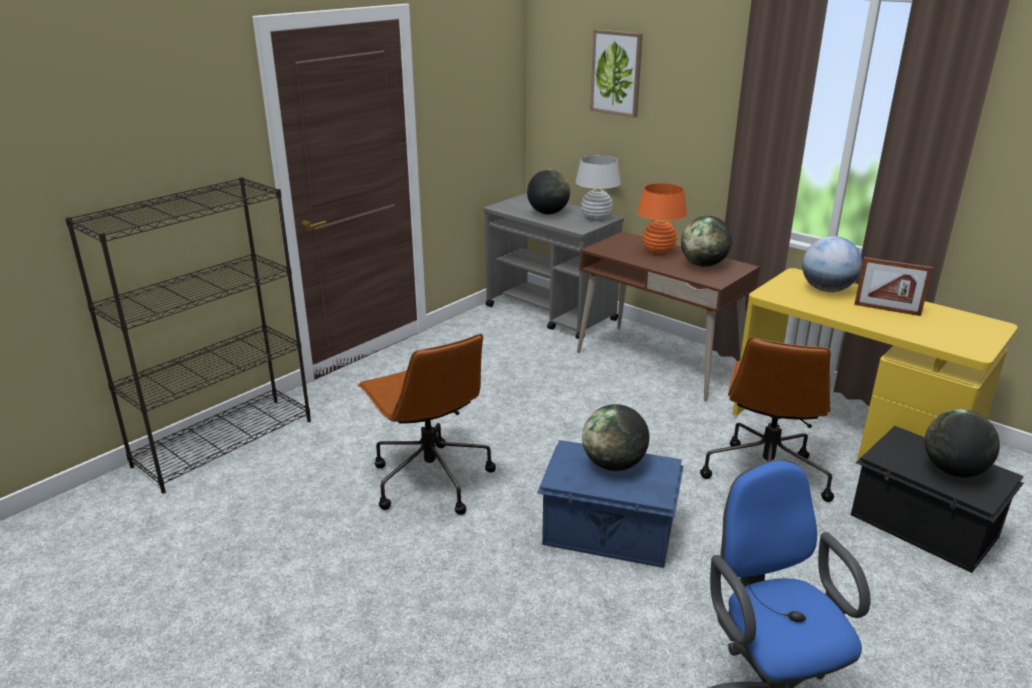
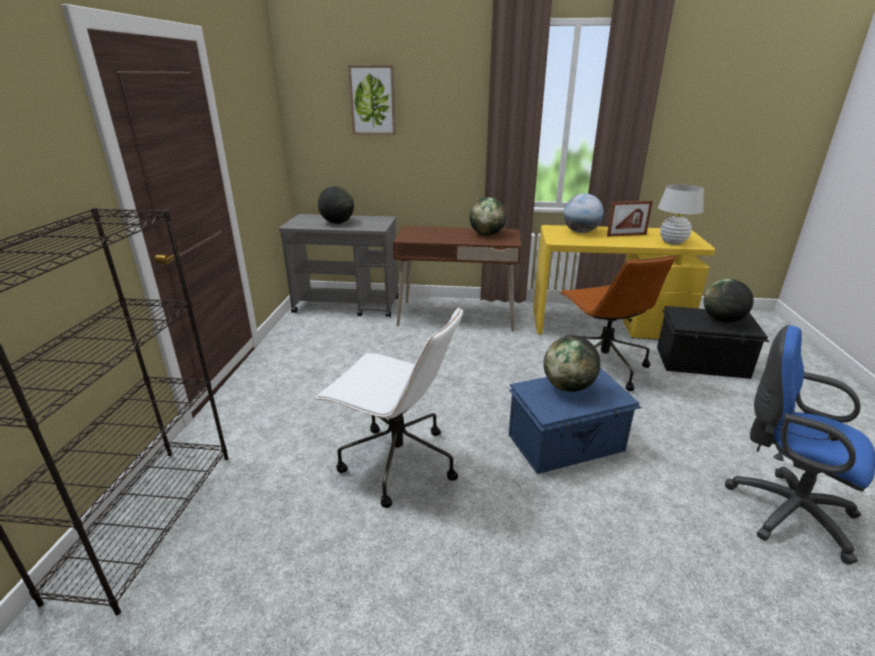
camera: 35 degrees left, 0 degrees up
(430, 479) = (396, 462): brown office chair -> white office chair
(596, 218) = (378, 220): white table lamp -> white table lamp (673, 242)
(658, 251) = (446, 232): orange table lamp -> none

